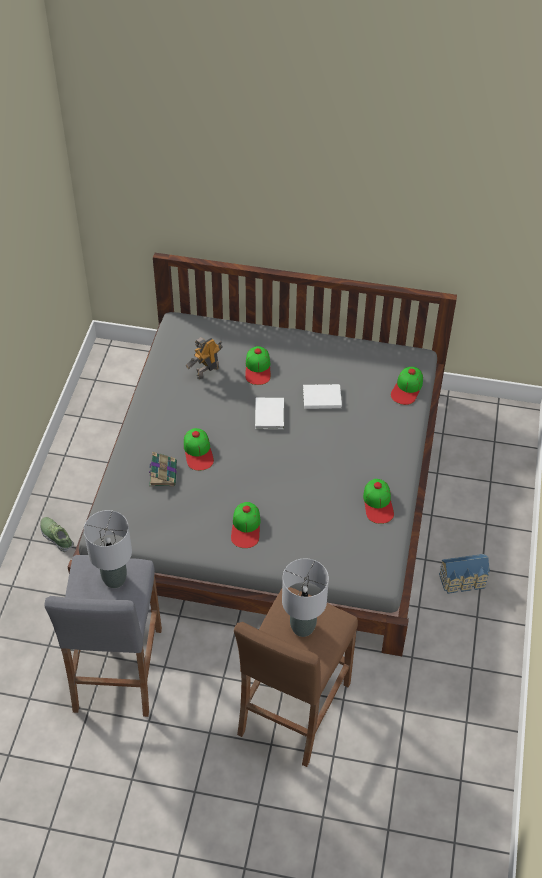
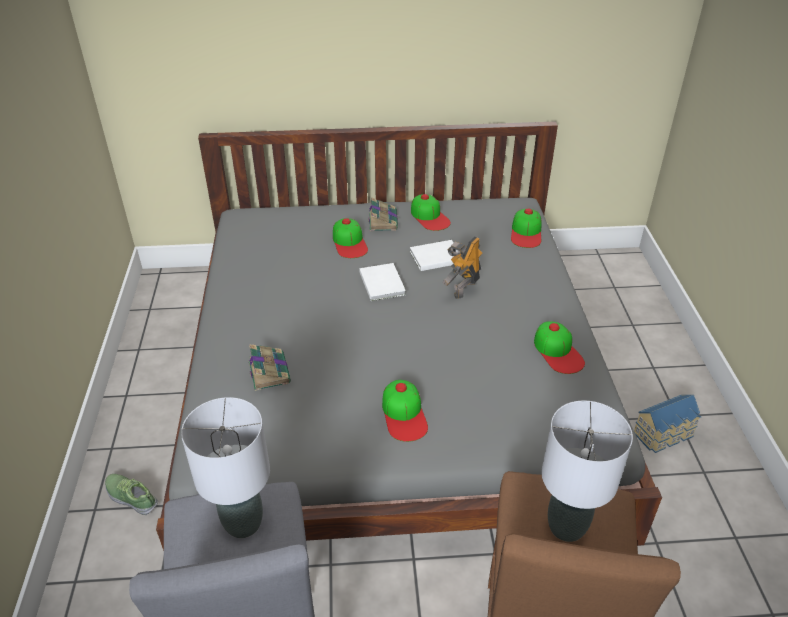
camera: 15 degrees left, 10 degrees down
(198, 452) = (308, 338): cap -> cap (430, 217)
(206, 371) = (290, 255): toy robot -> toy robot (462, 289)
(292, 351) = (383, 221): none -> book

